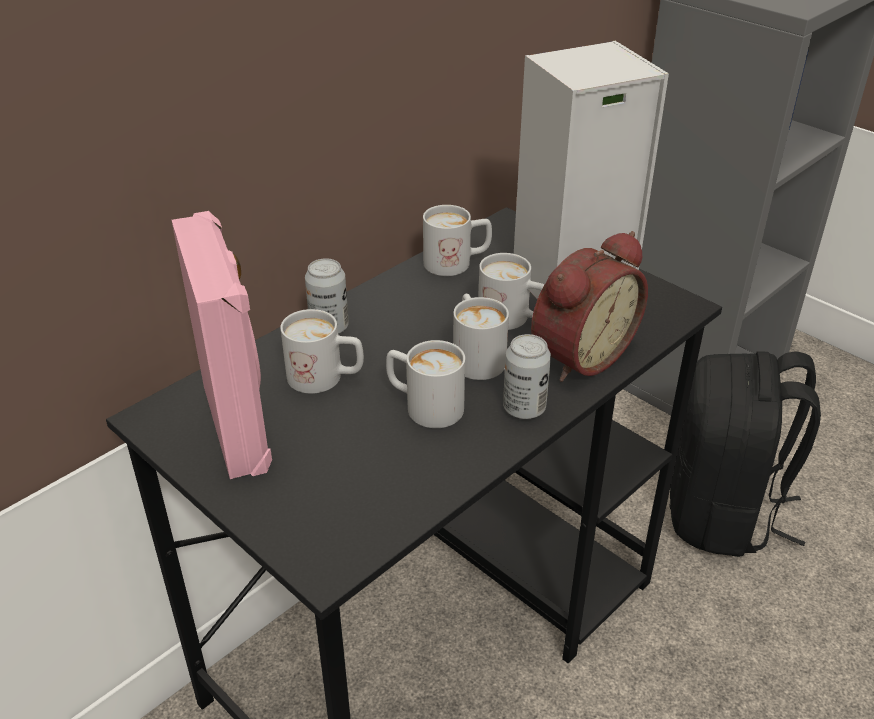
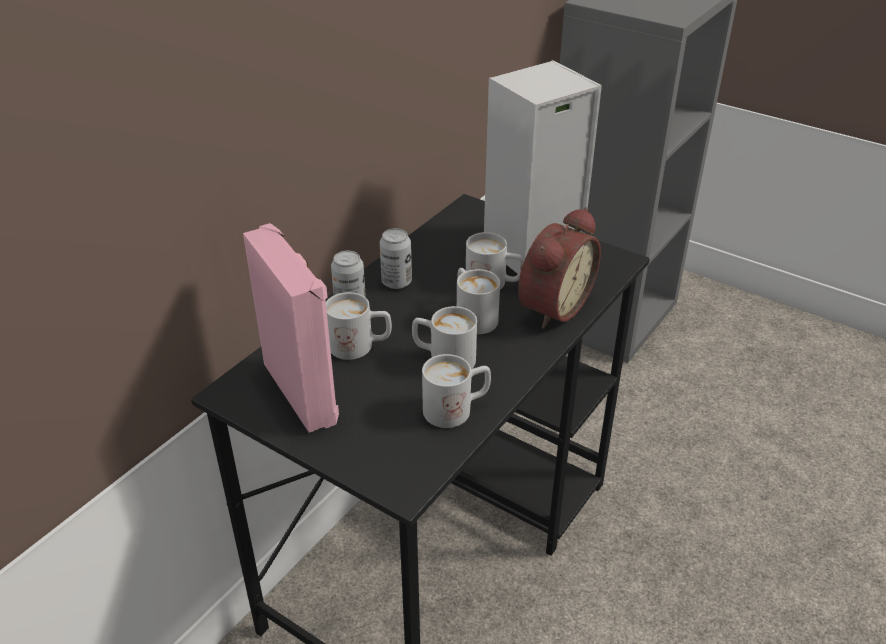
camera: 10 degrees left, 0 degrees up
(457, 263) = (437, 243): white mug -> white mug (457, 409)
(524, 408) = (520, 352): can -> can (396, 282)
(722, 514) = (648, 423): black backpack -> none

